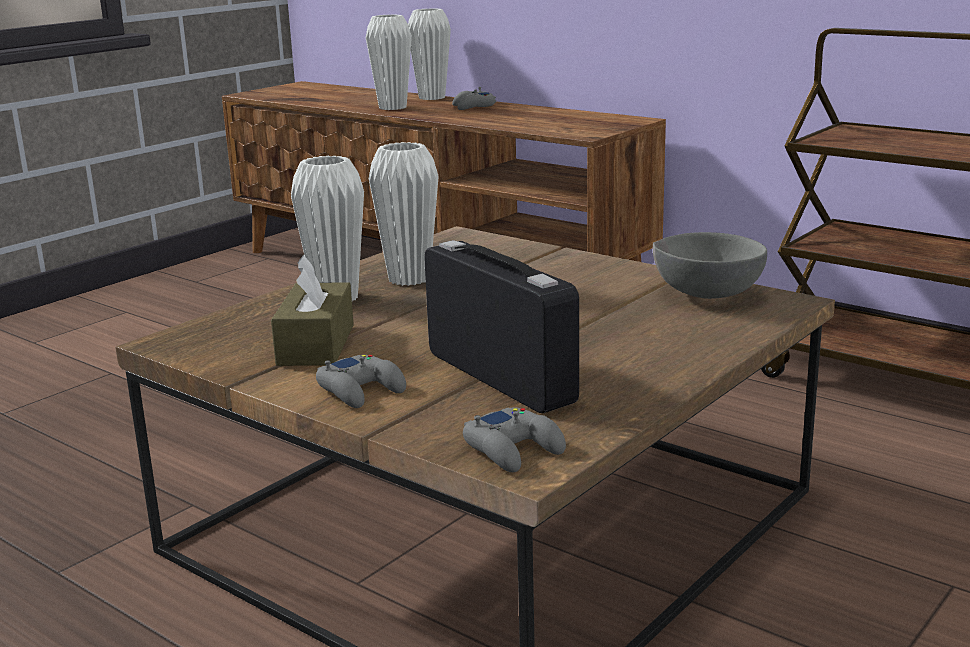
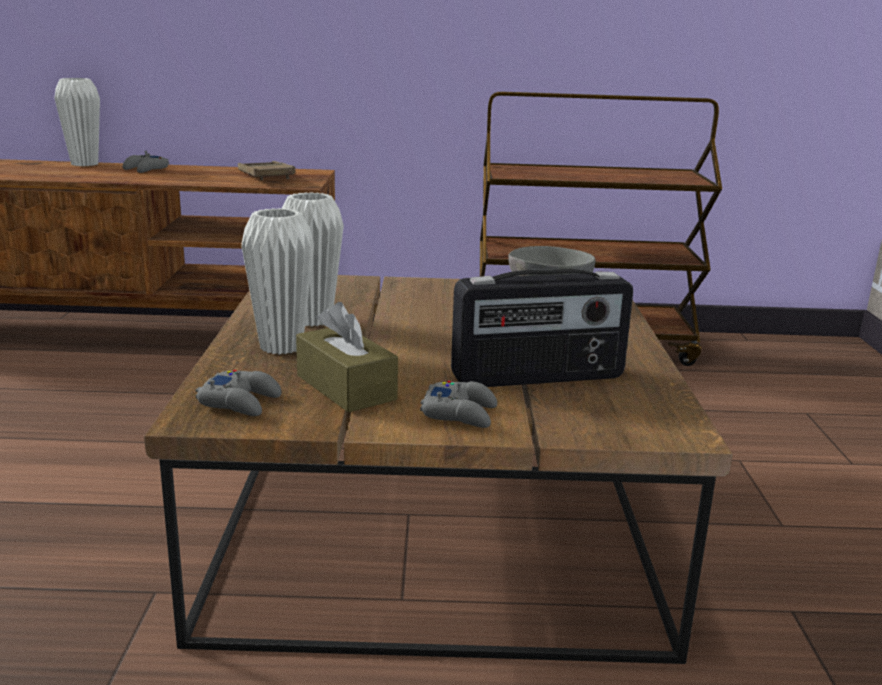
camera: 40 degrees left, 0 degrees up
(392, 107) = (64, 174): white vase -> none
(502, 377) = (538, 377): radio -> radio turned 150 degrees clockwise
(514, 449) = (650, 424): grey game controller -> grey game controller (240, 402)
(570, 122) = (265, 176): none -> brown tray

